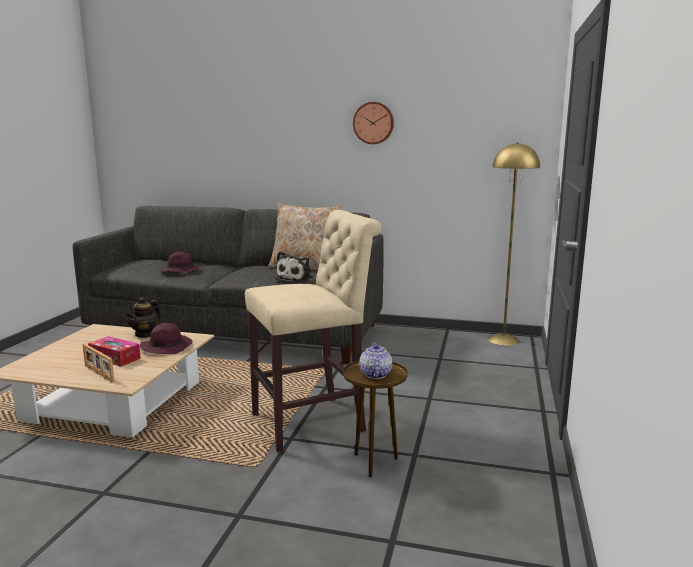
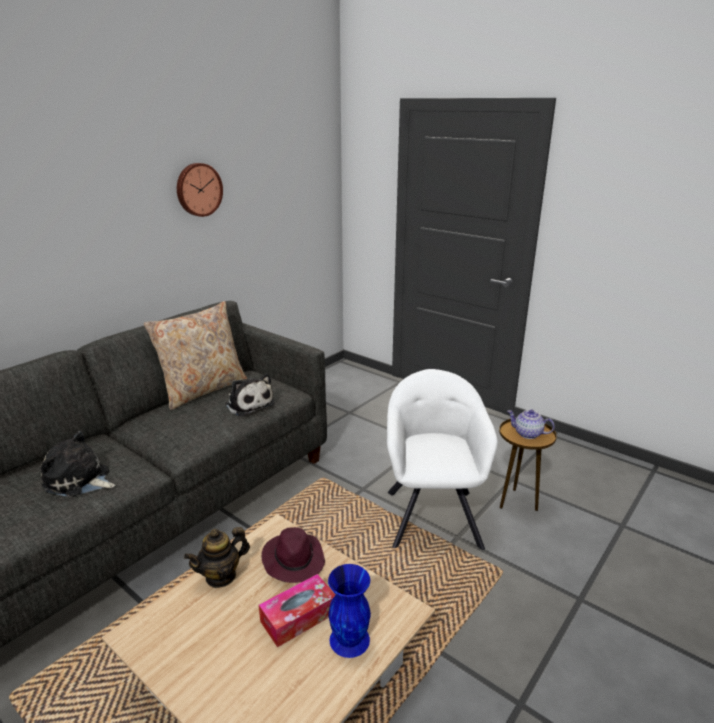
camera: 65 degrees left, 10 degrees up
(98, 373) = (350, 639): picture frame -> blue vase
(145, 334) = (221, 576): teapot -> teapot turned 90 degrees clockwise
(180, 271) = (79, 481): purple hat -> plush toy
(314, 422) = (432, 515): beige stool -> white armchair
(503, 340) = (336, 373): yellow floor lamp -> none

